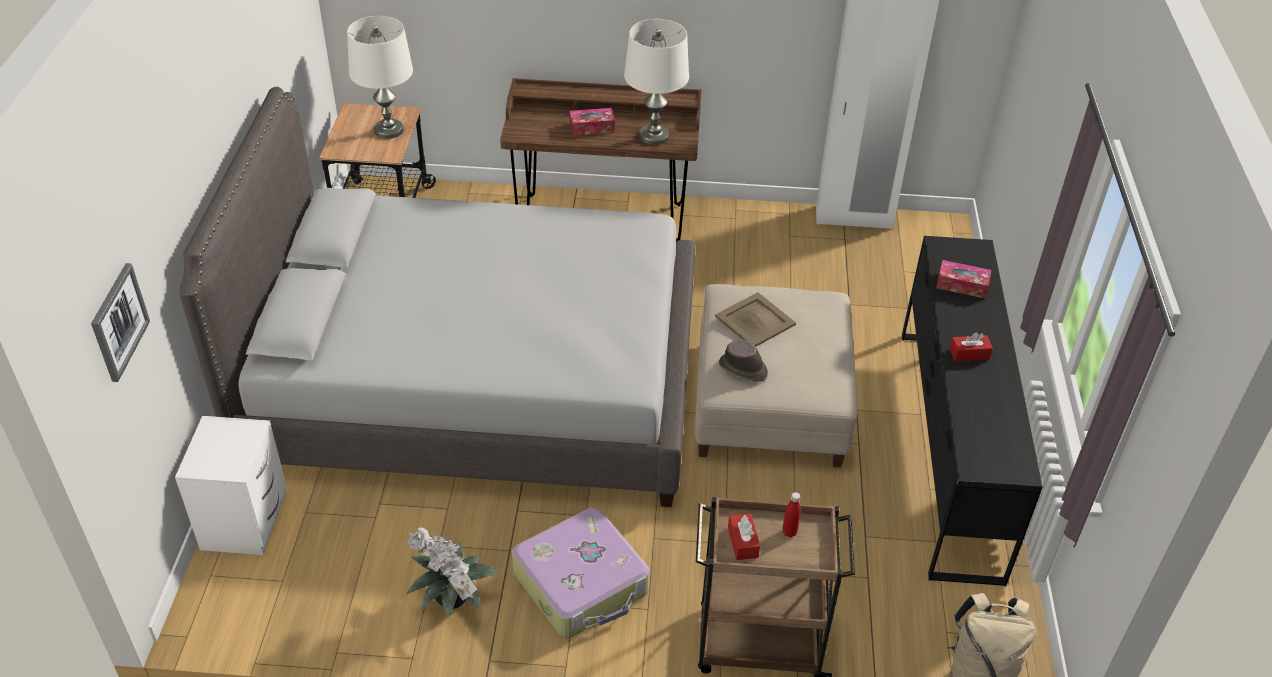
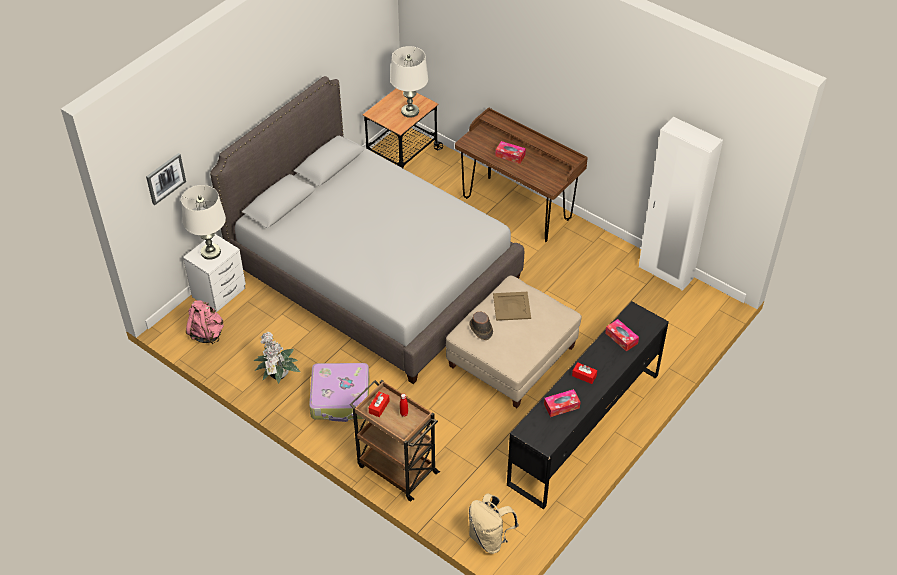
camera: 35 degrees right, 5 degrees up
(273, 595) = (207, 333): none -> pink backpack
(654, 136) = (539, 175): white table lamp -> white table lamp (210, 252)
(984, 407) = (561, 406): none -> tissue box

